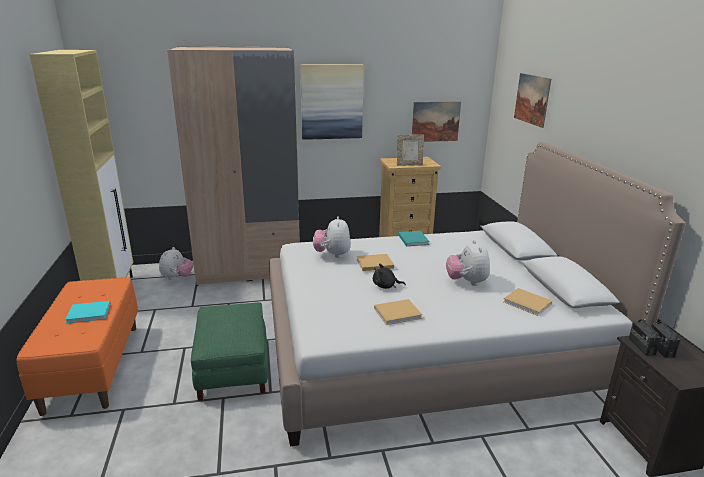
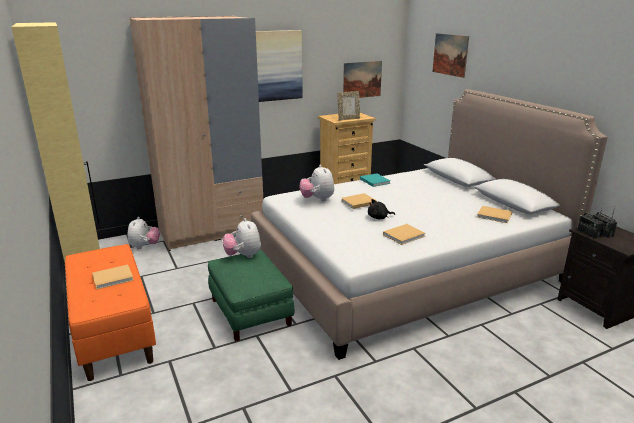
camera: 15 degrees left, 0 degrees up
(90, 313) = (114, 278): turquoise book -> beige book
(466, 282) = (439, 207): plush toy -> plush toy (243, 256)

